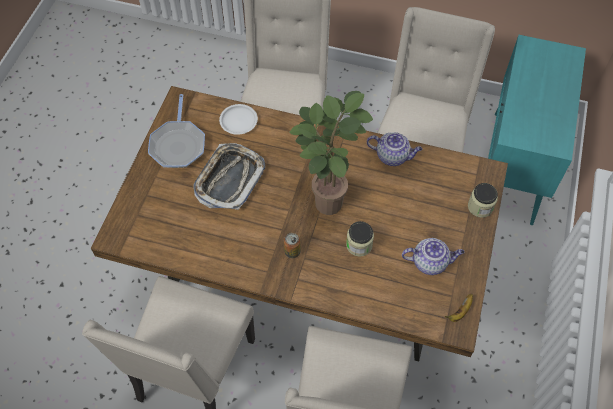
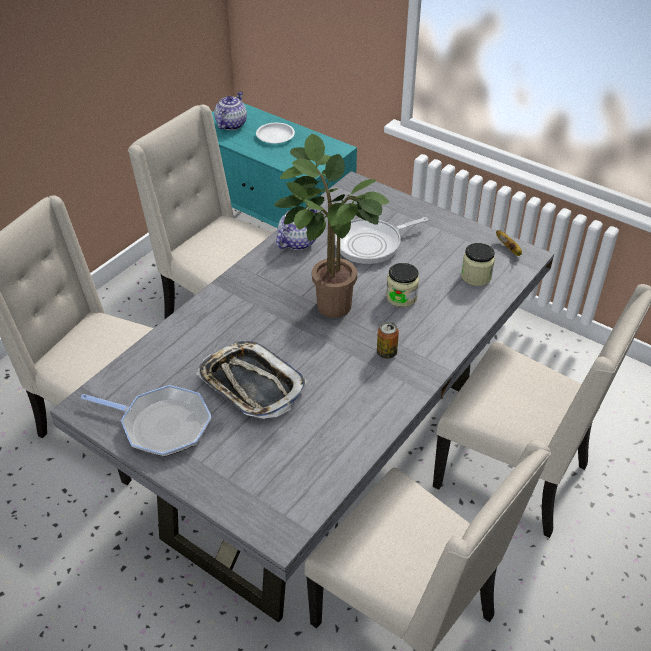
camera: 70 degrees left, 15 degrees down
(238, 121) = (163, 354): white plate -> white plate (275, 136)
(308, 278) = (325, 458): brown dining table -> grey dining table
(414, 206) = (372, 244): none -> frying pan
(430, 262) = (444, 252): teapot -> teapot (231, 124)
(480, 207) = (394, 202): jar -> jar (476, 276)

